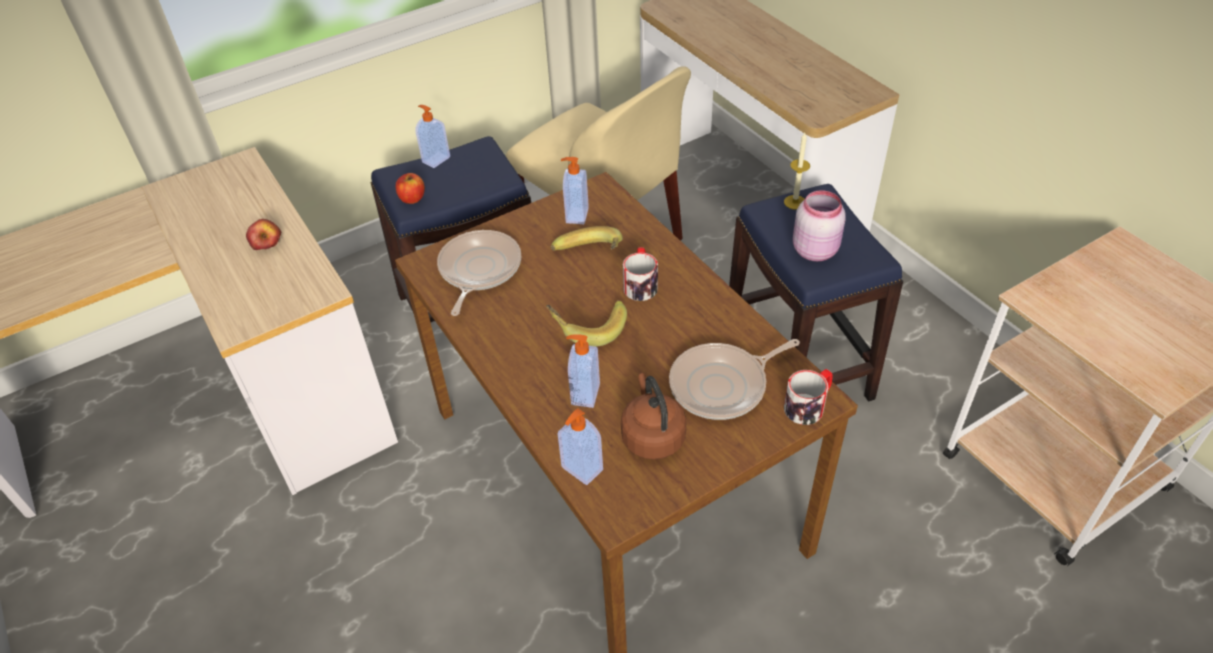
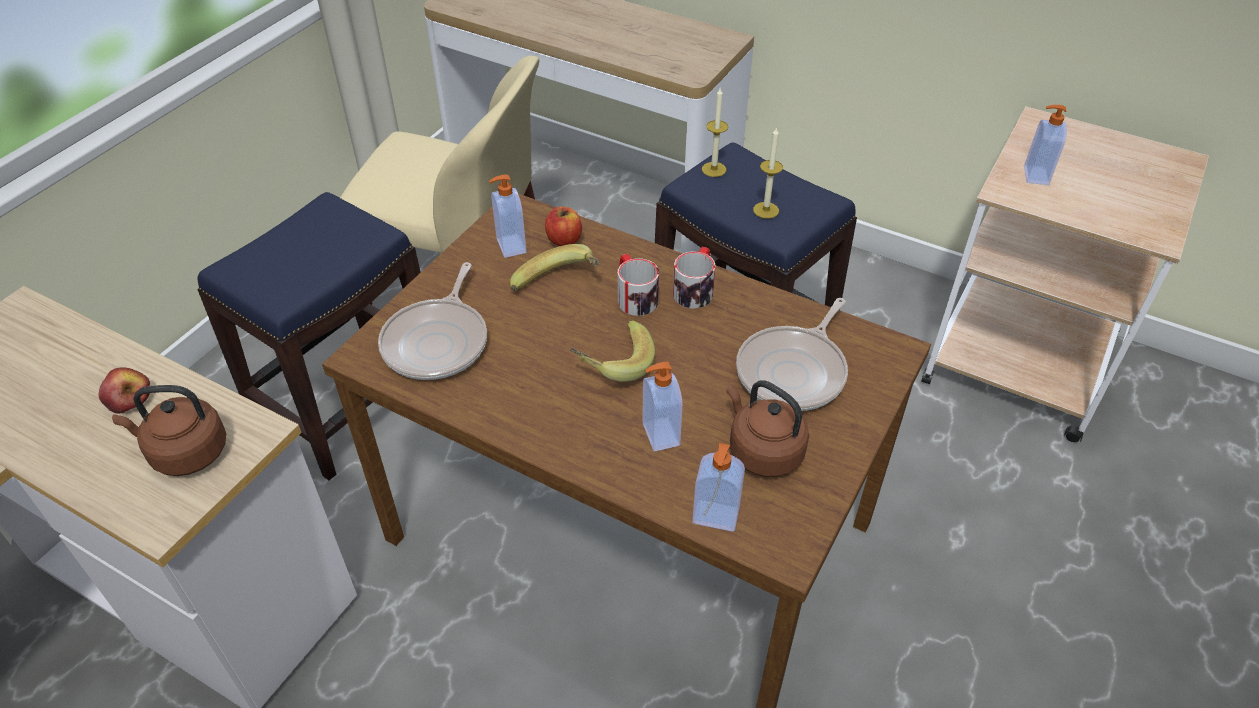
camera: 30 degrees left, 0 degrees up
(275, 289) = (185, 453): none -> brown kettle
(412, 198) = (277, 289): apple -> apple (564, 240)
(435, 159) = (275, 236): soap dispenser -> soap dispenser (1034, 175)
(478, 270) = (438, 342): frying pan -> frying pan turned 150 degrees counterclockwise
(808, 405) = (888, 360): mug -> mug (695, 289)
(815, 250) = (766, 210): pink jar -> candle

